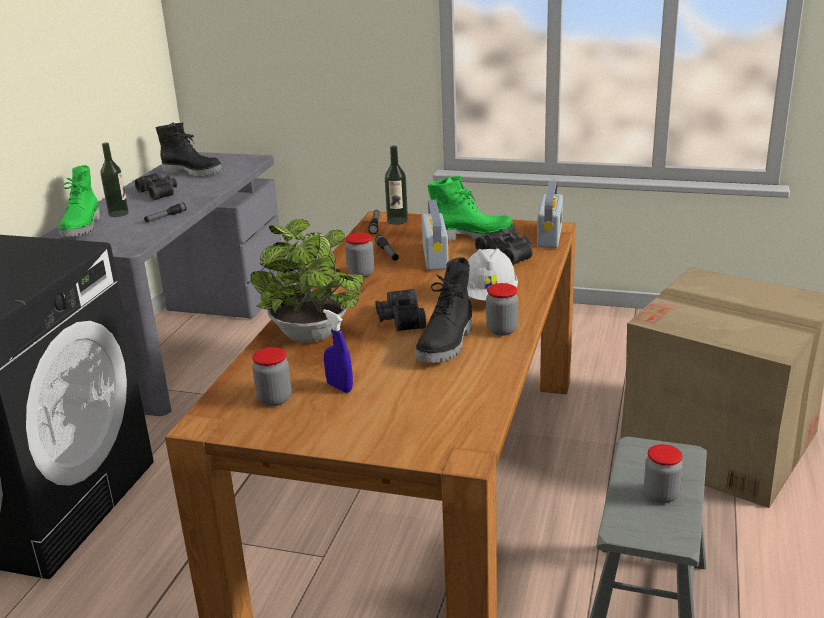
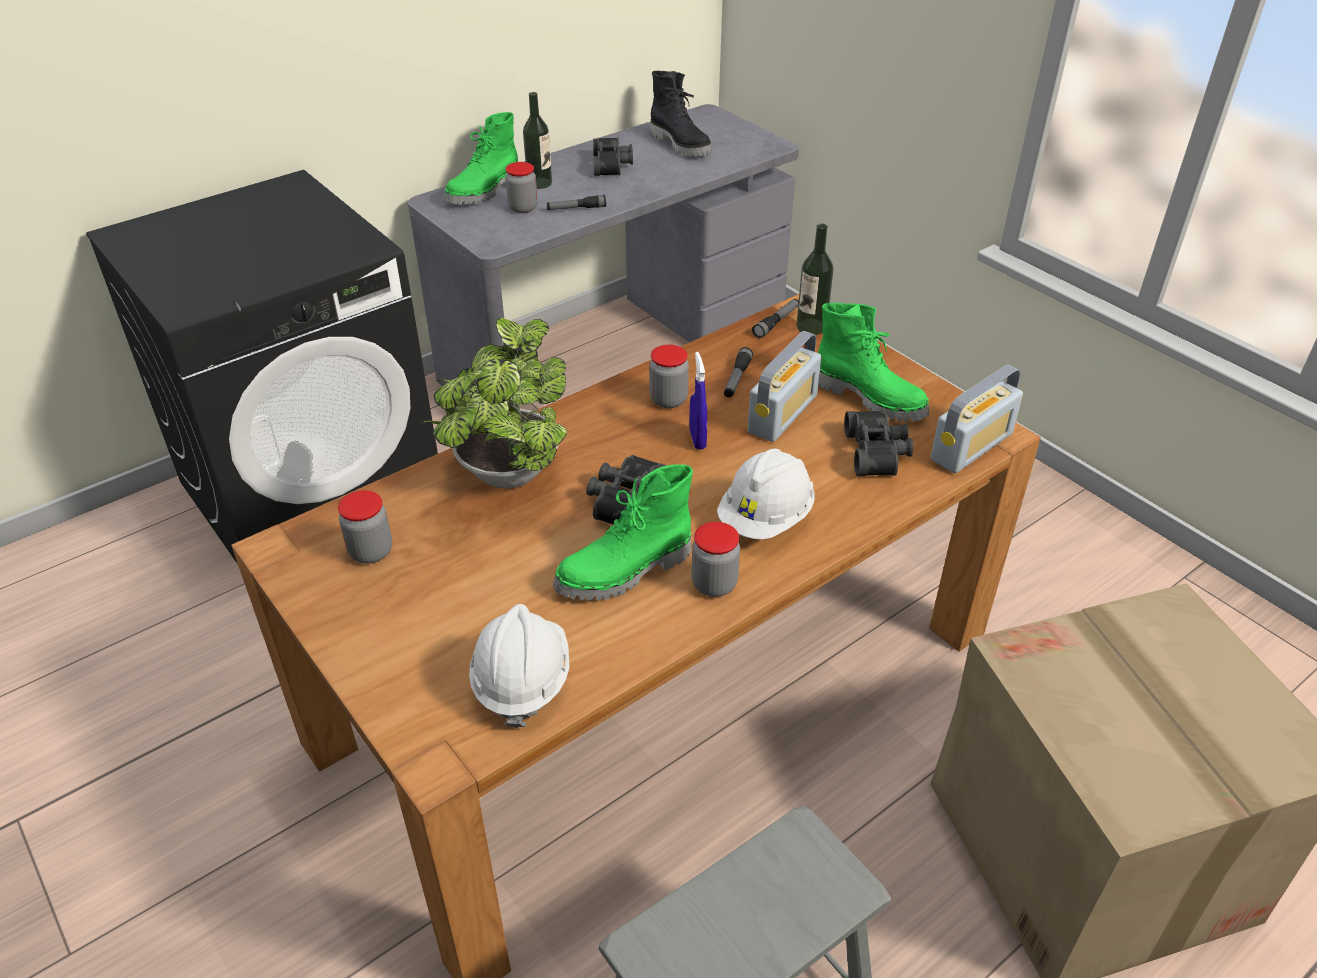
camera: 35 degrees right, 15 degrees up
(339, 387) = (446, 572): blue spray bottle -> blue spray bottle (697, 439)
(447, 345) = (625, 572): black boot -> green boot
(458, 407) = (521, 681): none -> white hard hat
(661, 495) = (746, 930): jar -> jar (523, 208)

